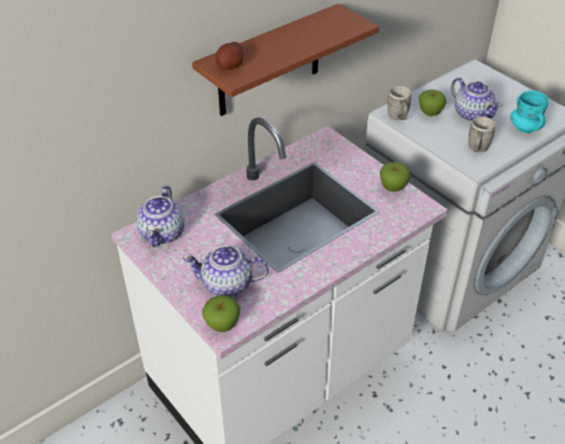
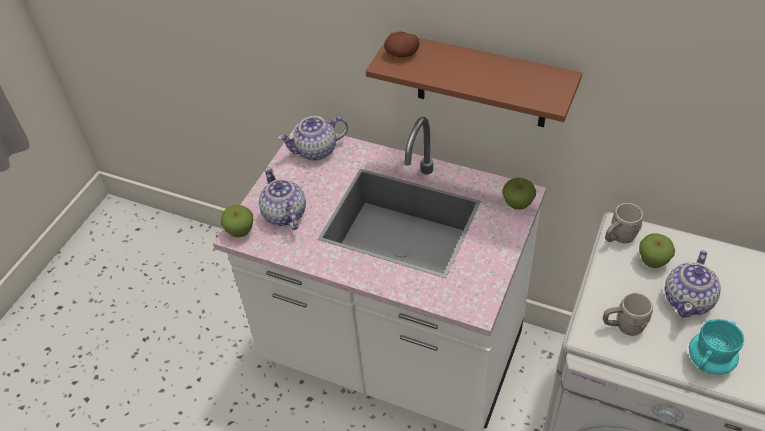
camera: 65 degrees right, 5 degrees up
(393, 188) = (489, 274): apple -> apple (517, 204)

